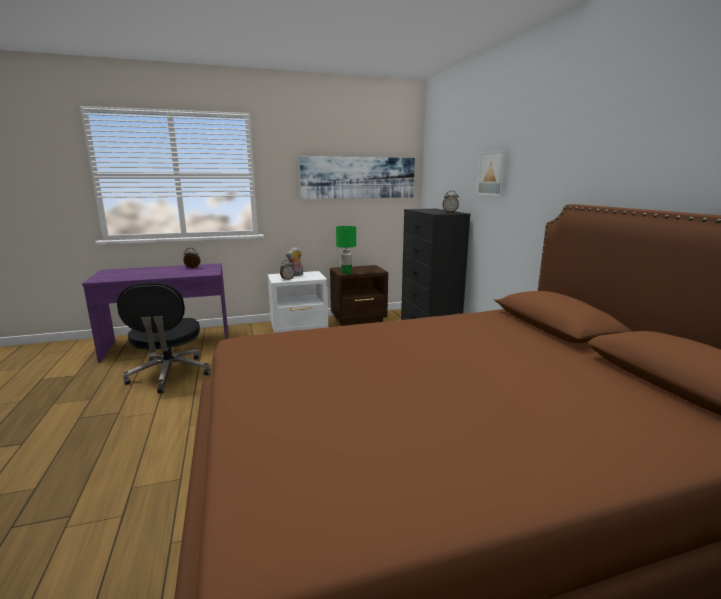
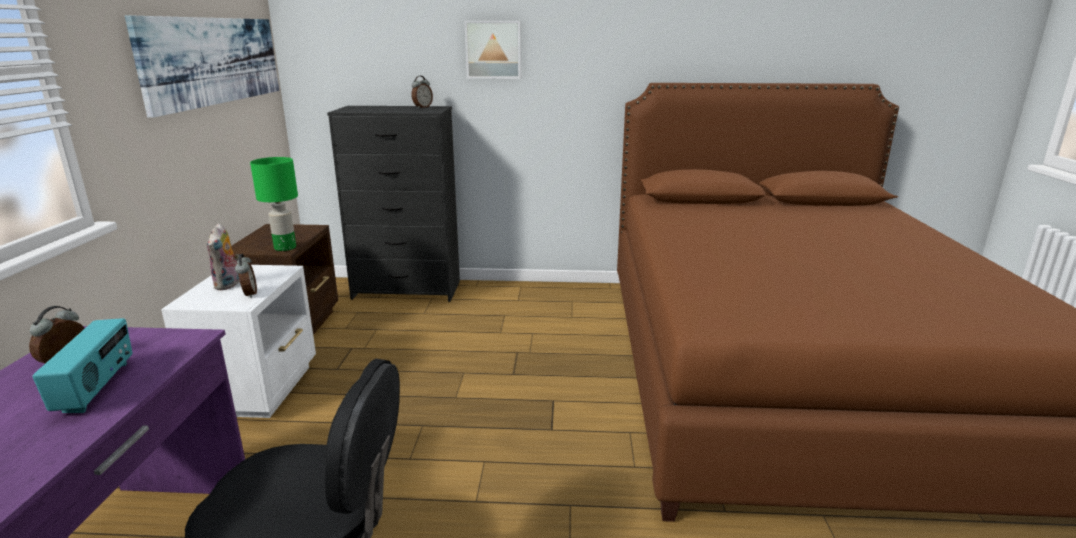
camera: 70 degrees left, 5 degrees up
(175, 273) = (97, 387): none -> radio

